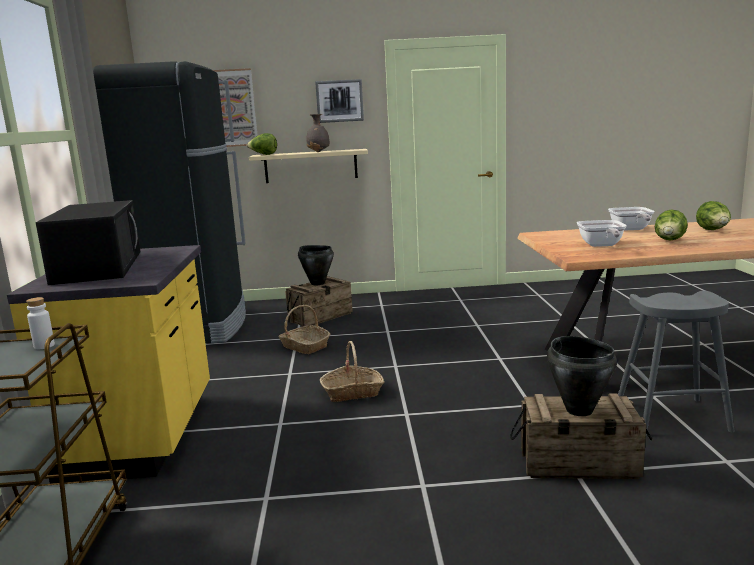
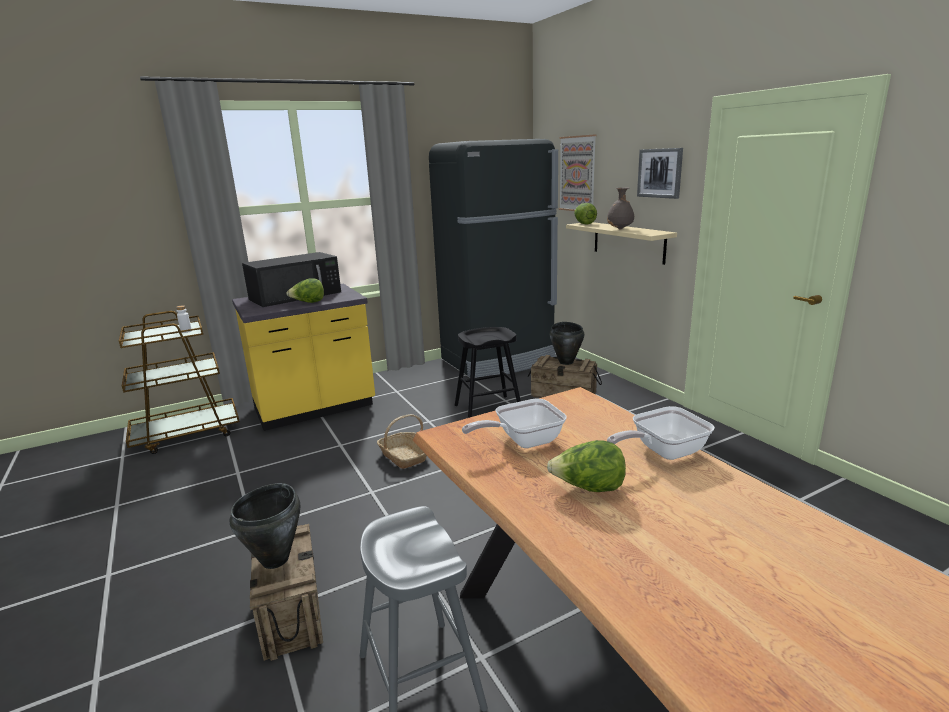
camera: 65 degrees right, 5 degrees up
(304, 346) = (488, 409): basket -> black stool
(713, 230) = (722, 528): lettuce -> lettuce (308, 303)

